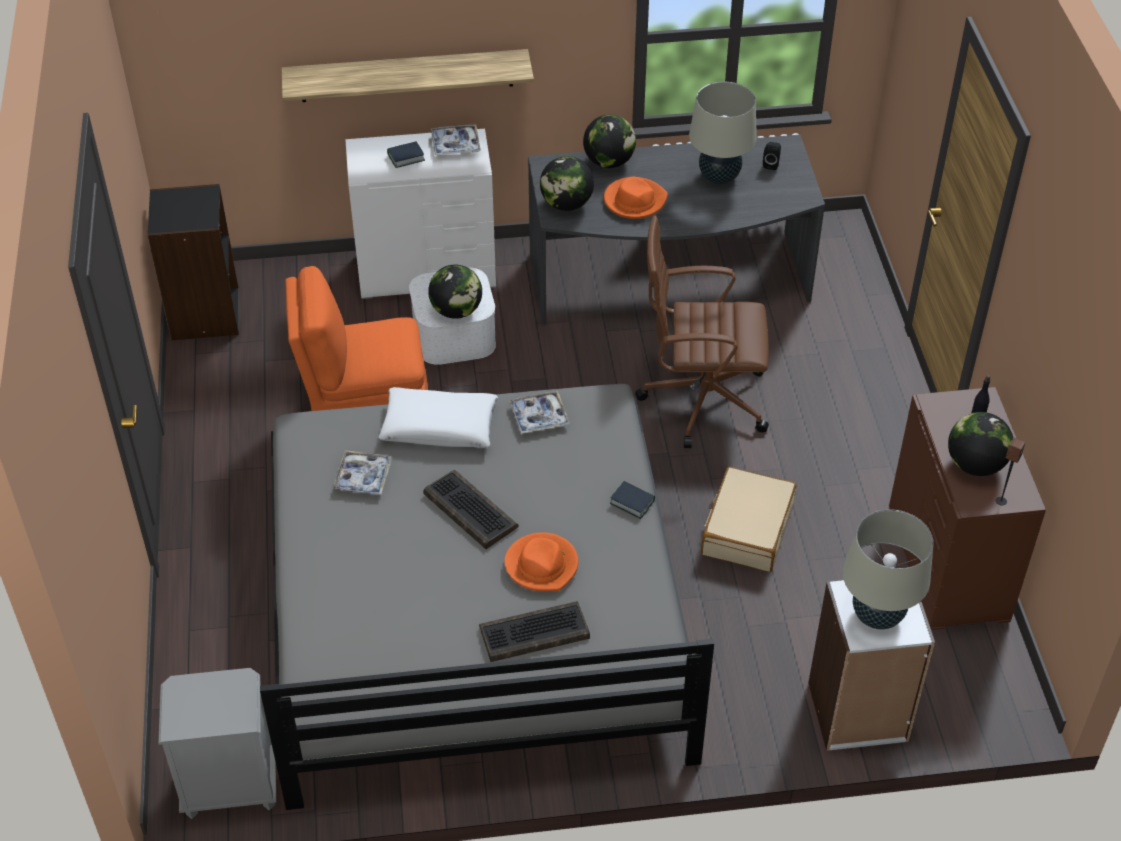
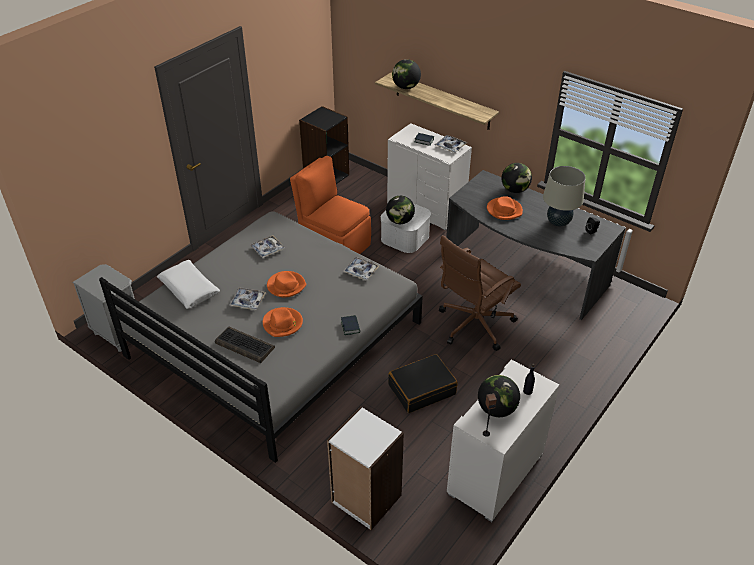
camera: 45 degrees right, 5 degrees down
(439, 426) = (319, 250): white pillow -> white pillow (189, 289)
(449, 571) = (247, 301): none -> tray
(469, 510) = (286, 286): keyboard -> orange hat
(566, 204) = (472, 195): globe -> globe (406, 87)
(701, 399) = (473, 325): brown office chair -> brown office chair turned 90 degrees counterclockwise
(747, 529) = (421, 389): beige suitcase -> black suitcase
(877, 615) = (361, 437): beige table lamp -> none
(949, 563) = (496, 474): brown dresser -> white dresser

